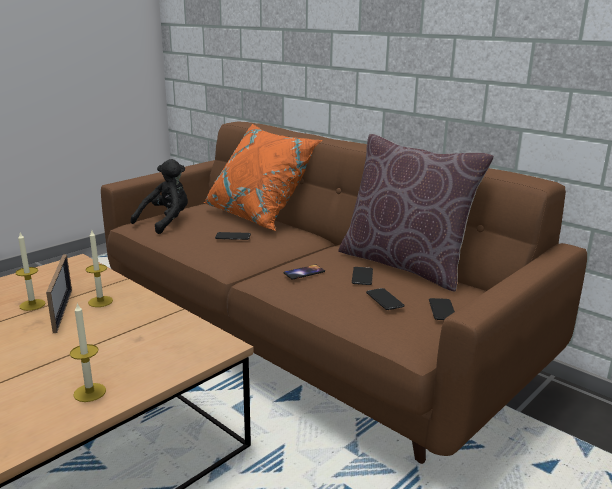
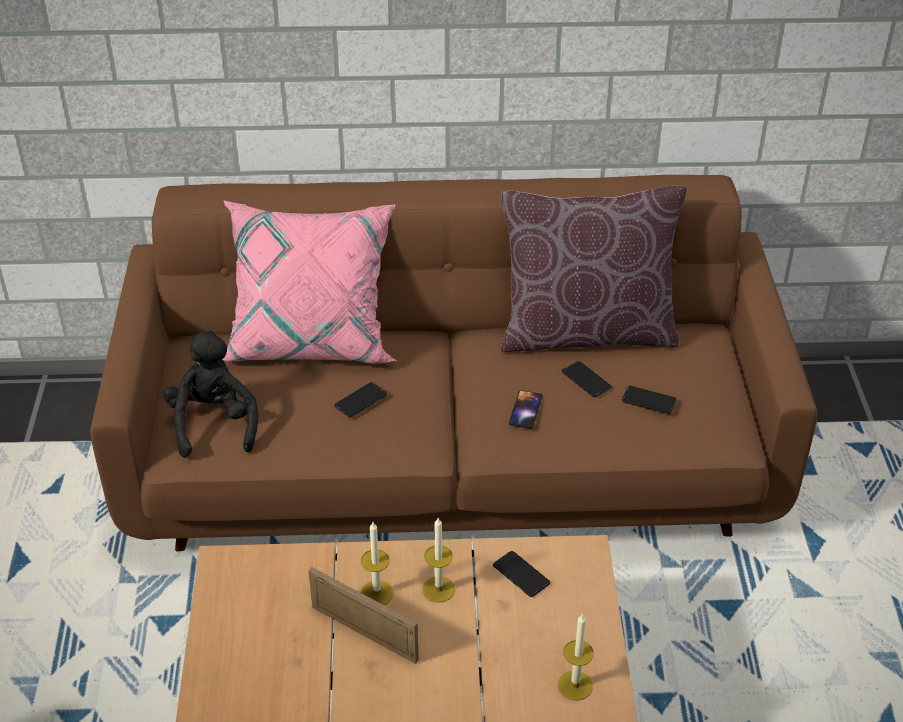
camera: 45 degrees left, 20 degrees up
(32, 305) = (317, 653): candle -> candle (438, 589)
(259, 215) = (312, 338): orange pillow -> pink pillow
(442, 310) = (703, 381): phone -> phone (521, 574)

